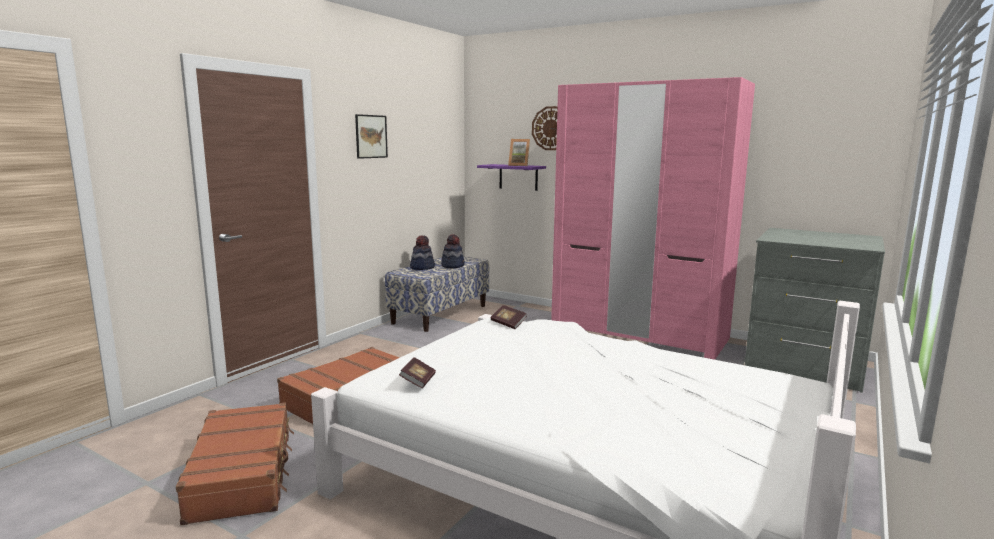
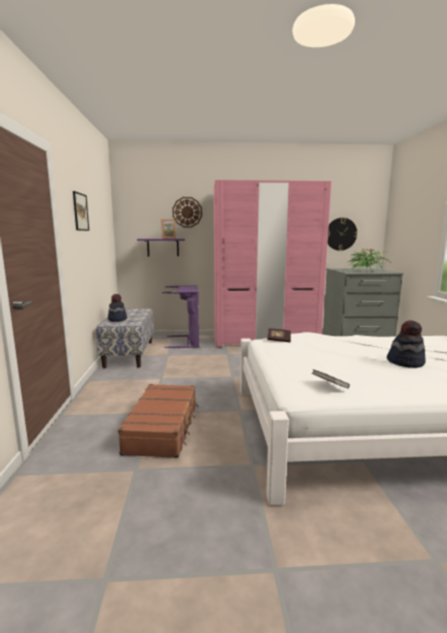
camera: 35 degrees left, 0 degrees up
(243, 473) = (185, 521): brown suitcase -> none
(453, 266) = (137, 315): hat -> hat (405, 362)
(528, 314) = (187, 342): none -> purple laundry basket
(804, 167) = (341, 234): none -> wall clock
(823, 239) = (366, 270): none -> potted plant

